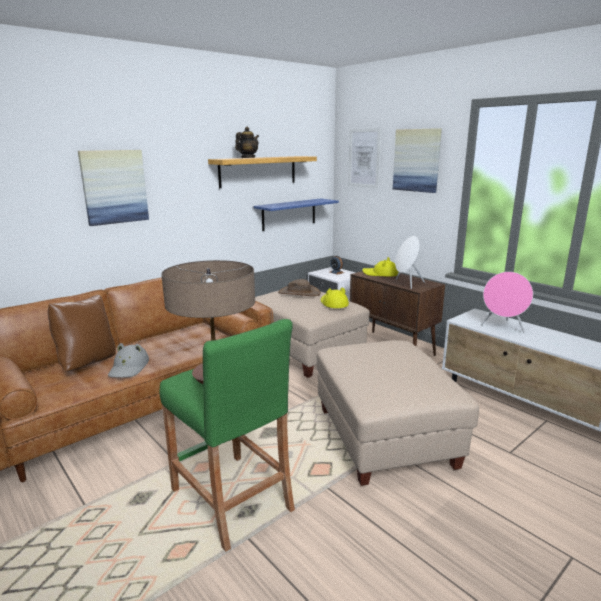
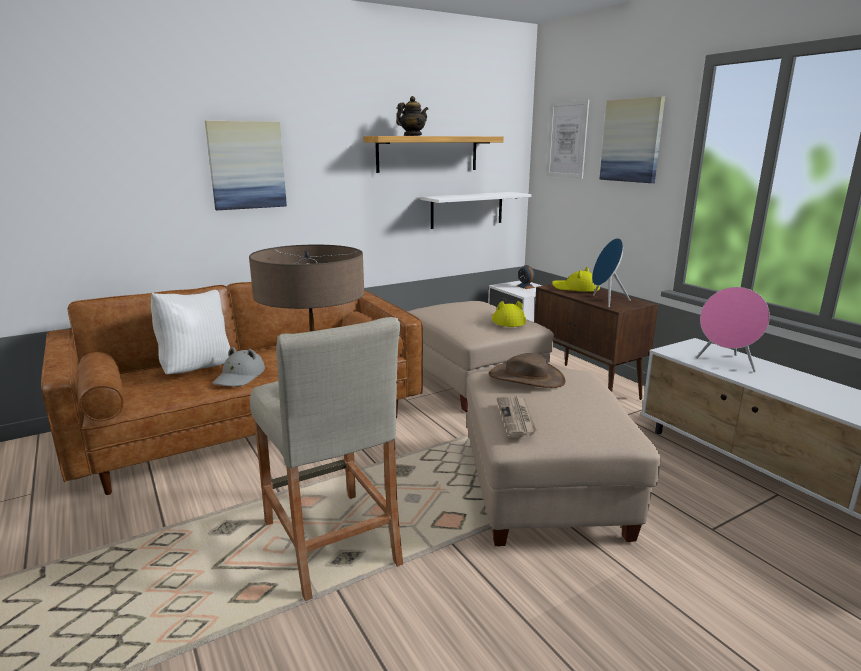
camera: 10 degrees right, 0 degrees up
(87, 363) = (197, 369): brown pillow -> white pillow
(231, 499) = (330, 542): green stool -> beige stool
(289, 214) = (467, 210): blue shelf -> white shelf
(299, 293) = (468, 307): brown hat -> brown hat (526, 378)
(370, 385) = (516, 418): none -> newspaper
(407, 284) = (605, 301): white speaker -> blue speaker

